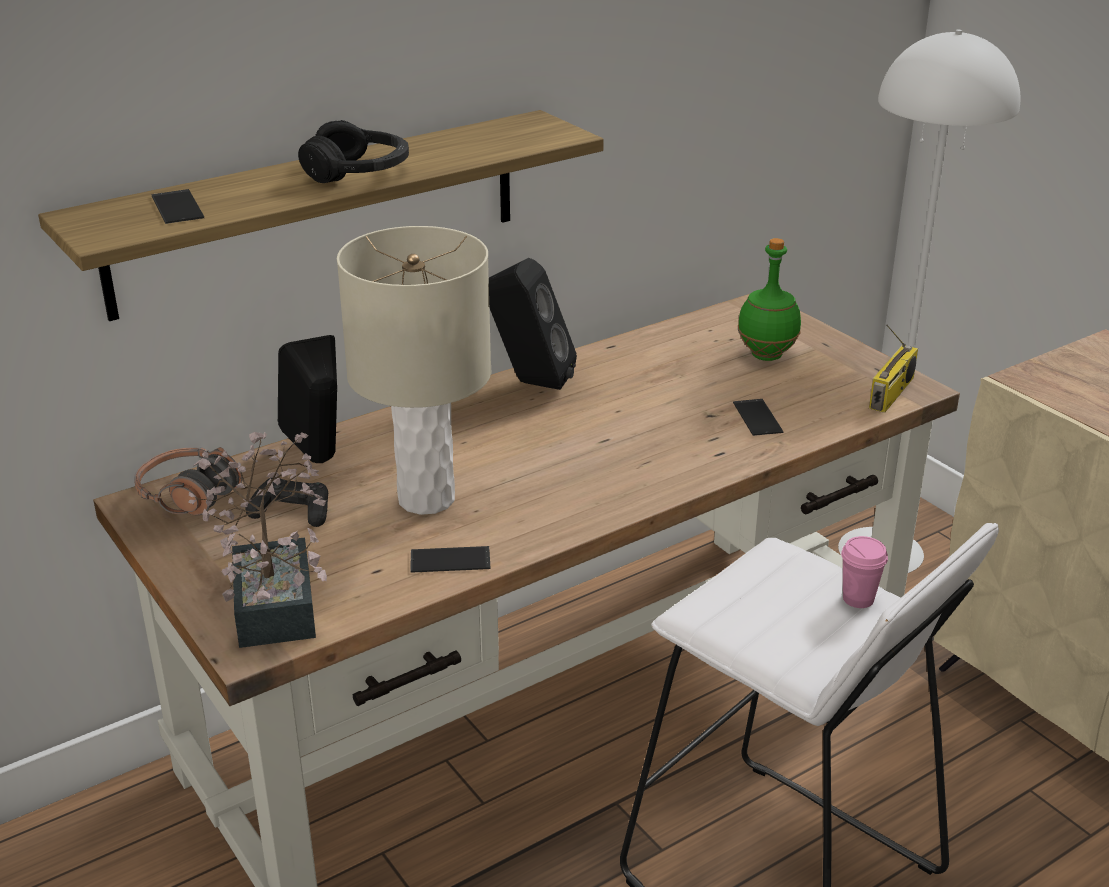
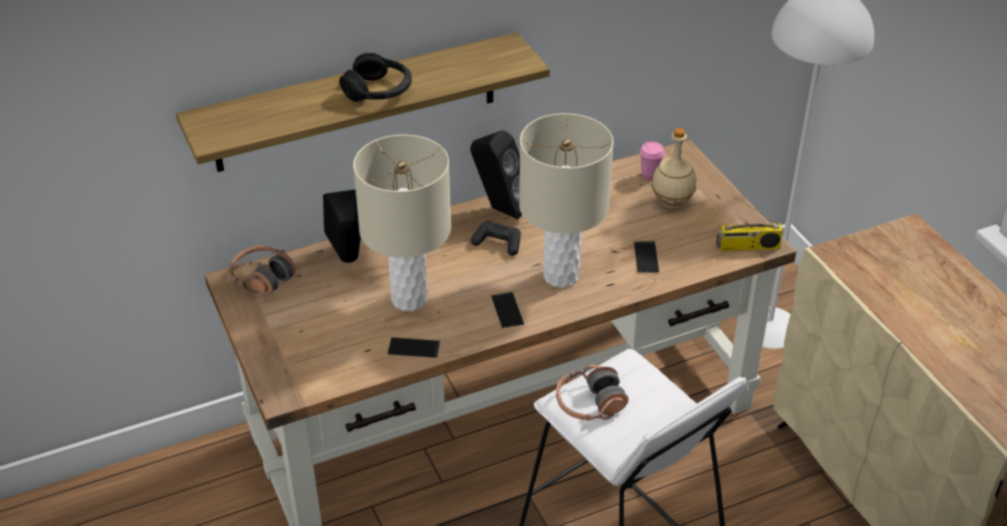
camera: 10 degrees right, 10 degrees up
(177, 207) = (260, 116): phone -> phone (507, 310)
(276, 598) = (304, 362): potted plant -> none
(292, 512) = (324, 299): black game controller -> black game controller (498, 243)
(645, 451) = (561, 276): none -> beige table lamp
(741, 611) = (589, 404): none -> headphones
(766, 355) = (672, 202): green bottle -> beige bottle
(858, 599) = (667, 404): pink cup -> pink cup (650, 175)
(892, 394) = (747, 247): radio -> radio turned 45 degrees clockwise

